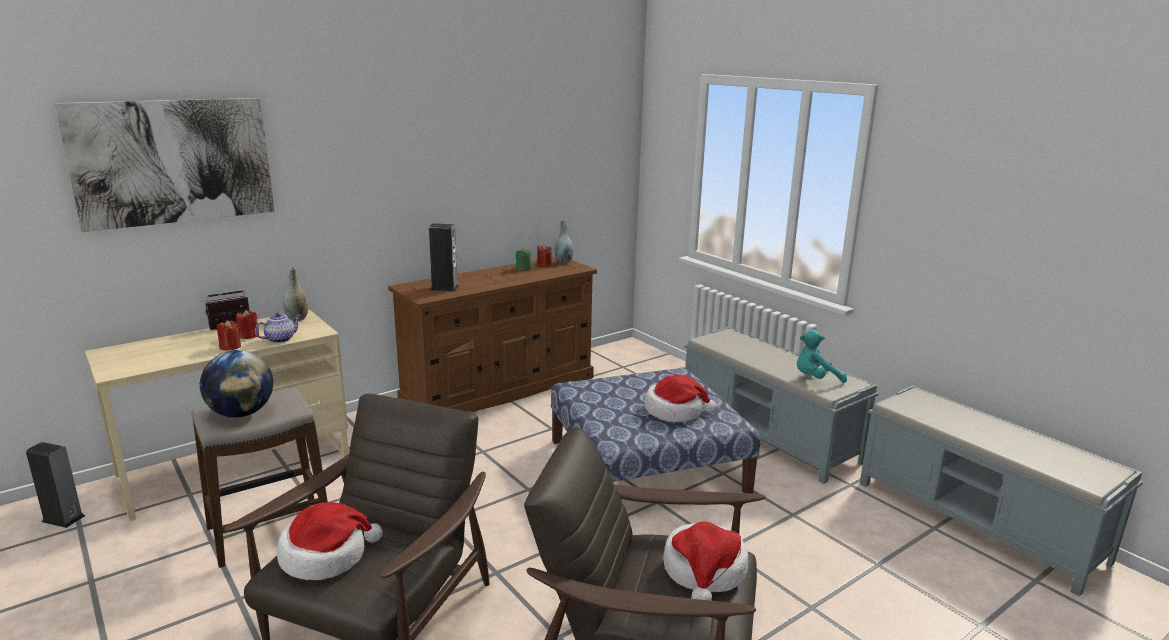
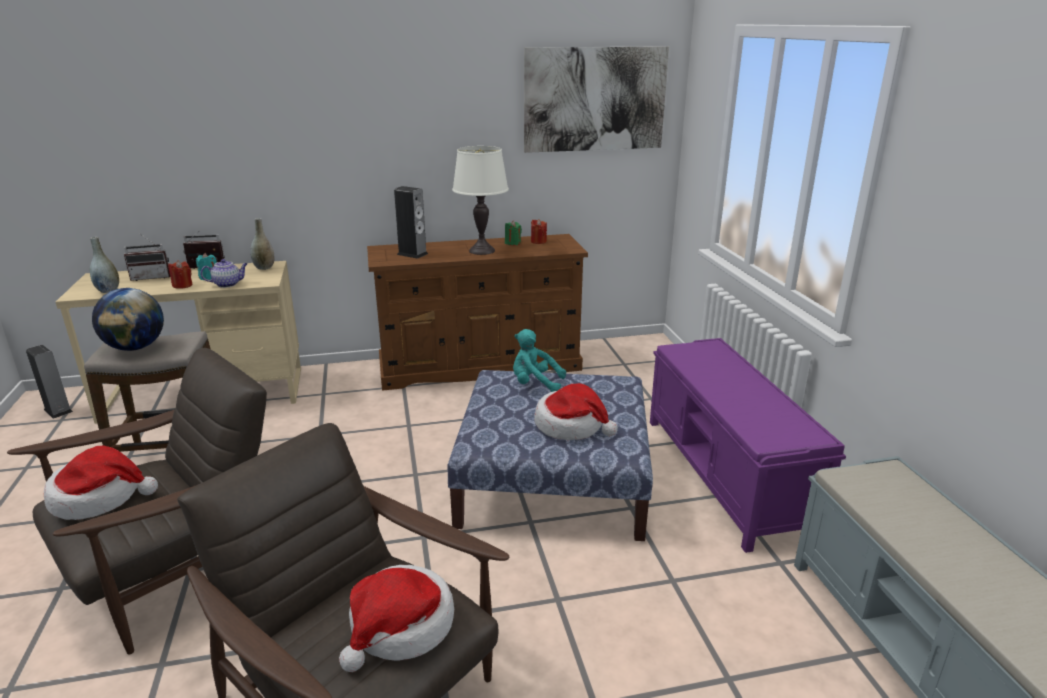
camera: 25 degrees right, 5 degrees up
(173, 162) = (154, 109): picture -> picture (595, 99)
(179, 344) = (152, 277): none -> radio
(249, 336) = (209, 277): red candle -> turquoise candle
(504, 278) = (481, 251): none -> white table lamp
(563, 262) = (563, 240): grey vase -> grey vase (108, 290)
(768, 434) = (726, 475): grey bench -> purple bench
(815, 379) = (764, 421): turquoise plush toy -> turquoise plush toy (535, 384)

